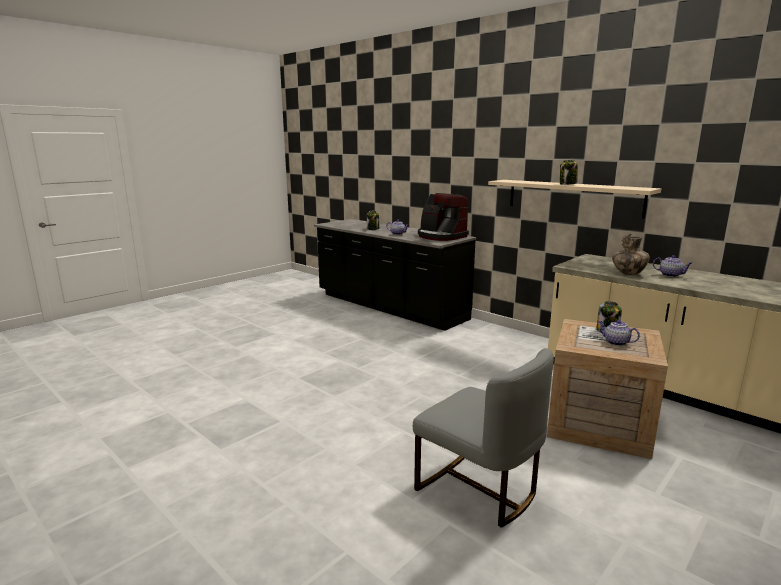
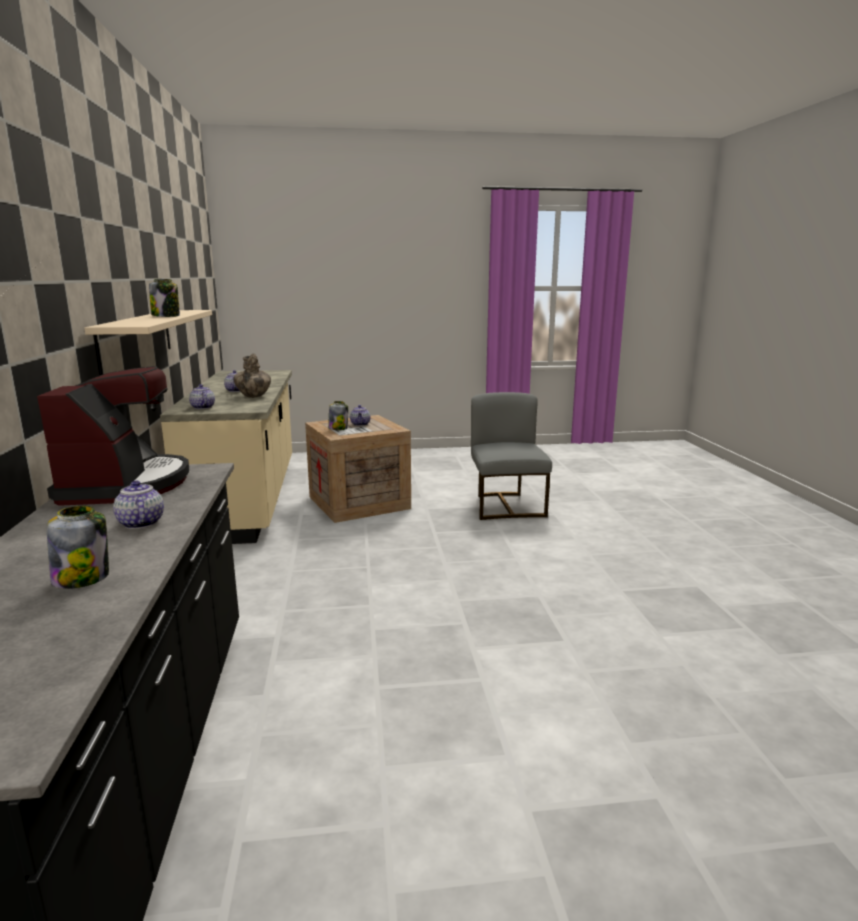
camera: 140 degrees left, 0 degrees up
(596, 260) = (202, 407): none -> teapot

